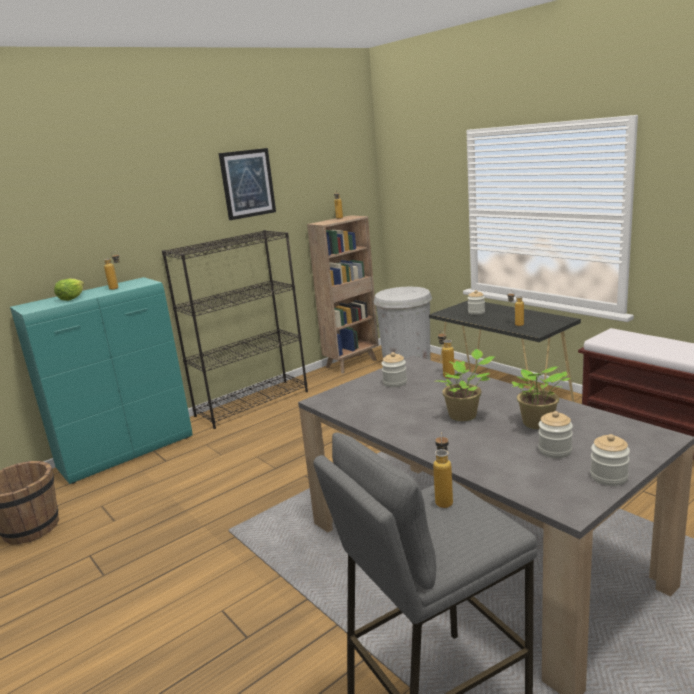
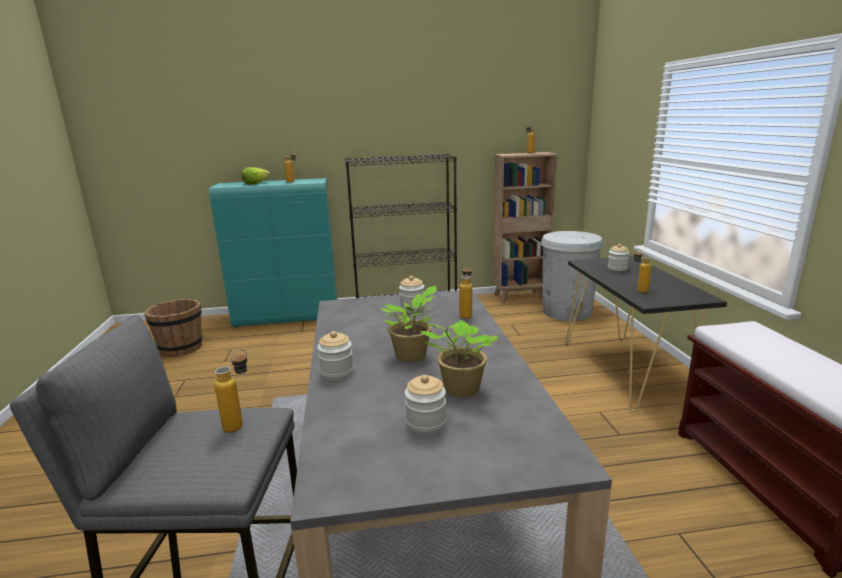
camera: 30 degrees right, 0 degrees up
(247, 183) = (437, 108): picture -> none
(608, 477) = (425, 477): jar -> jar (337, 372)

